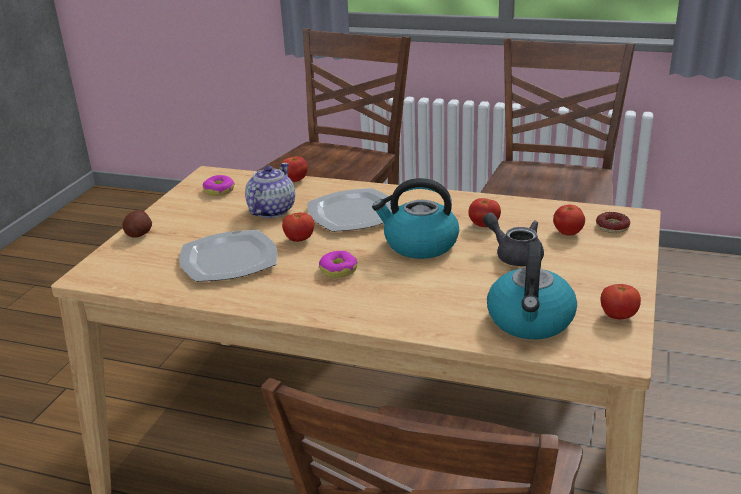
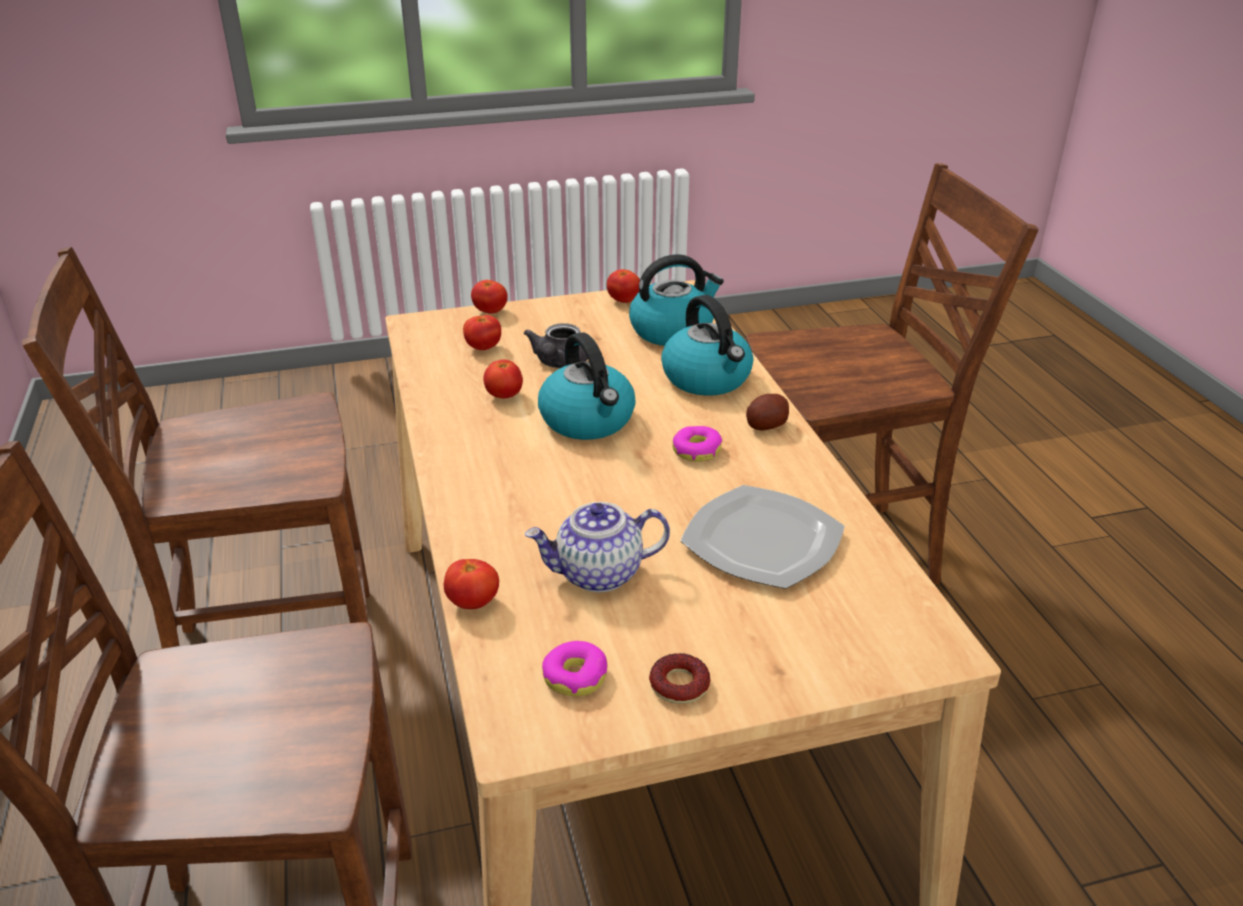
camera: 125 degrees left, 5 degrees up
(139, 234) = (796, 676): potato -> potato (766, 425)
(299, 240) = (658, 508): tomato -> tomato (490, 311)
(353, 213) = (546, 496): plate -> none
(427, 308) = (707, 379): none -> kettle
(612, 226) = (448, 330): donut -> donut (679, 685)

